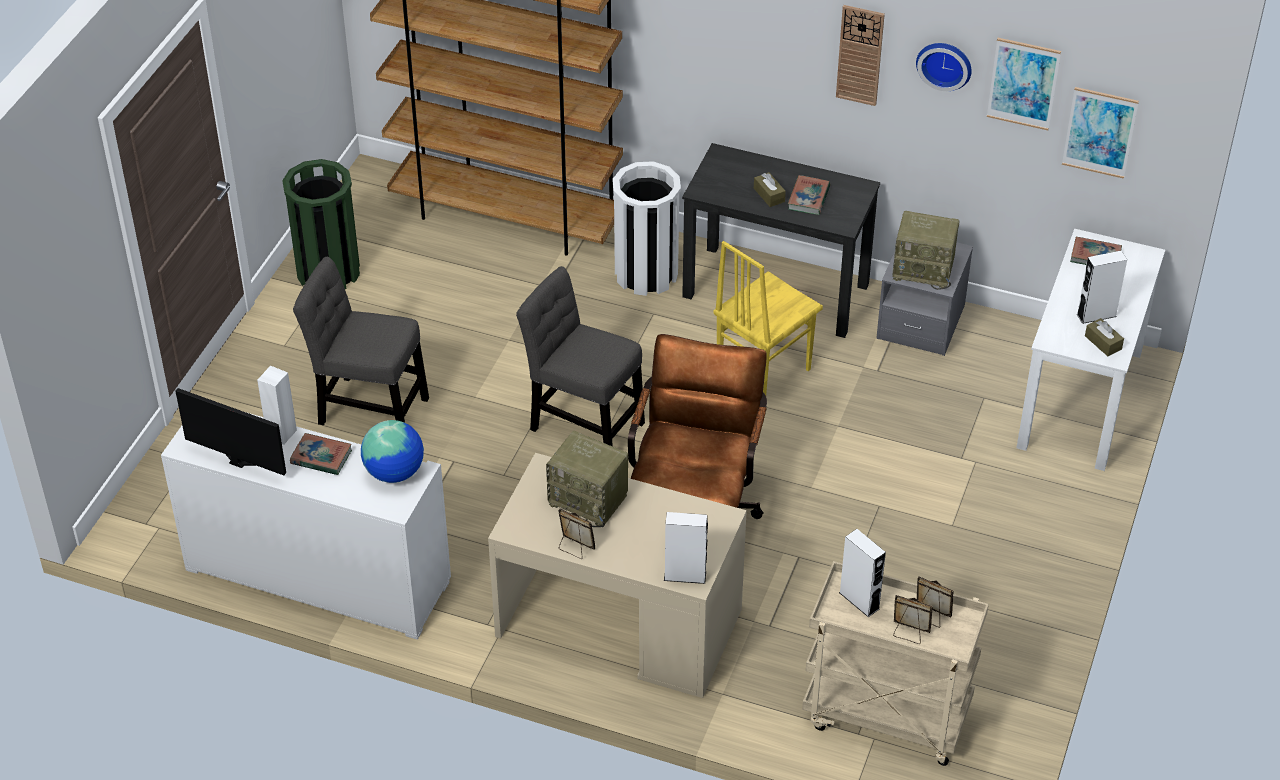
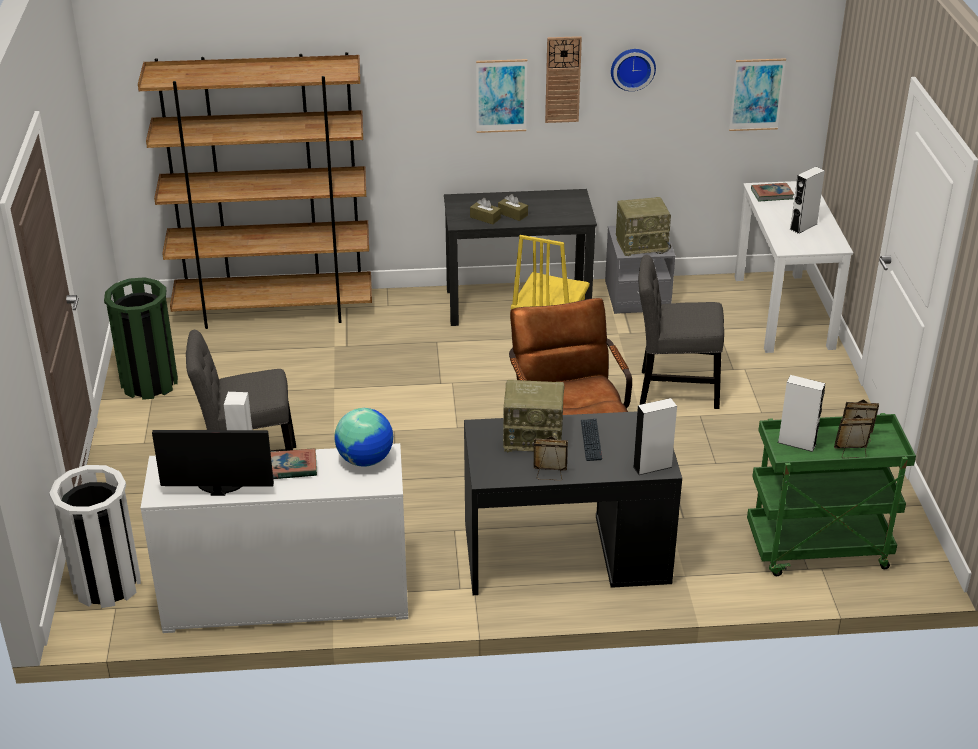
camera: 25 degrees left, 10 degrees down
(582, 423) = (434, 426): grey chair -> grey chair (673, 389)
(618, 623) = (566, 553): beige desk -> black desk
(645, 522) = (591, 440): none -> keyboard
(646, 274) = (412, 318): white trash can -> white trash can (107, 584)
(808, 198) = (543, 209): book -> none
(884, 717) = (817, 551): beige cart -> green cart
(1023, 83) = (695, 68): picture -> picture (501, 96)
(1103, 342) = (822, 240): brown tissue box -> brown tissue box (485, 218)

